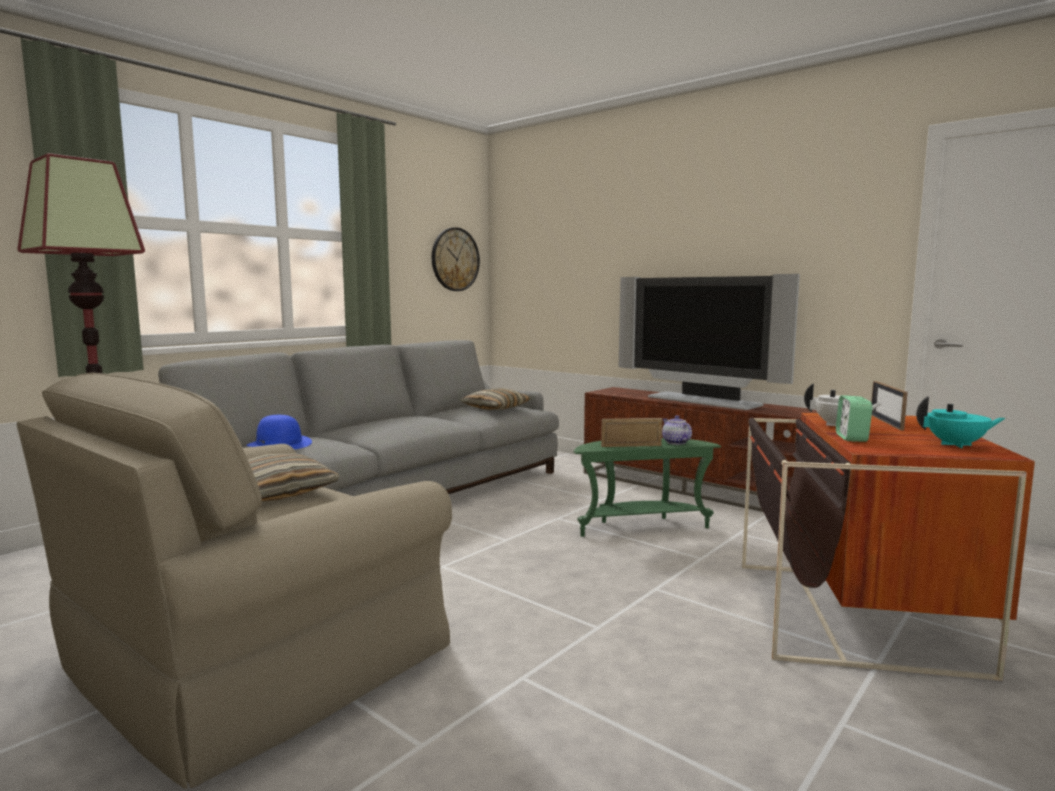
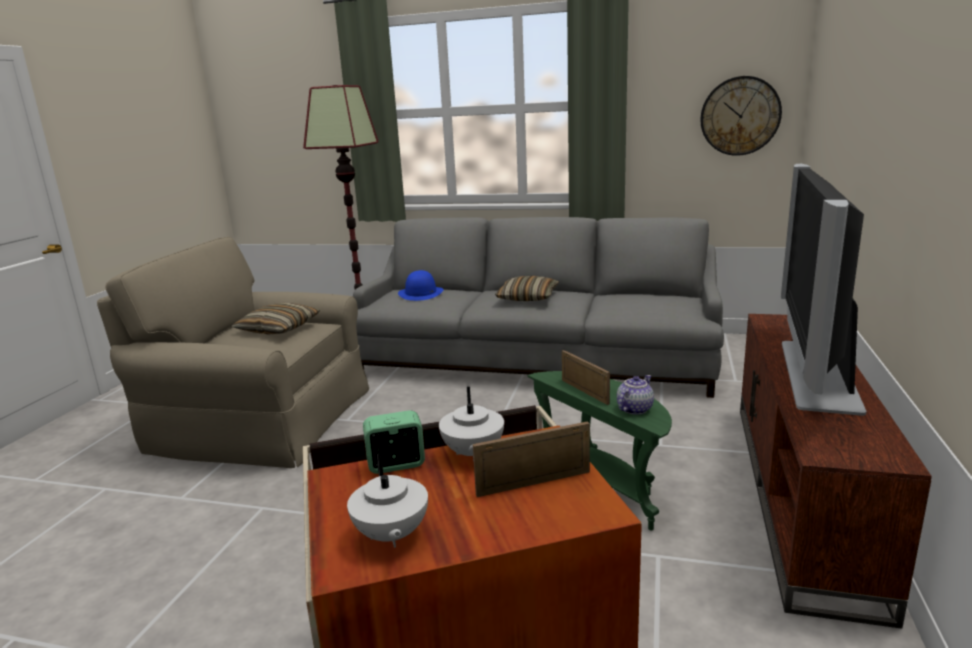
camera: 65 degrees right, 10 degrees up
(495, 408) = (651, 305): pillow -> pillow (527, 297)
(956, 445) = (391, 535): turquoise teapot -> white teapot

